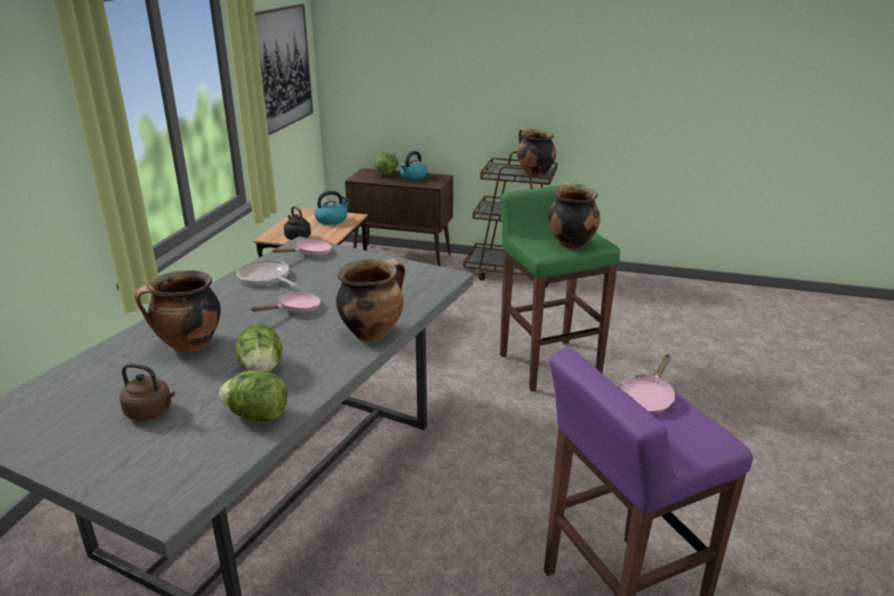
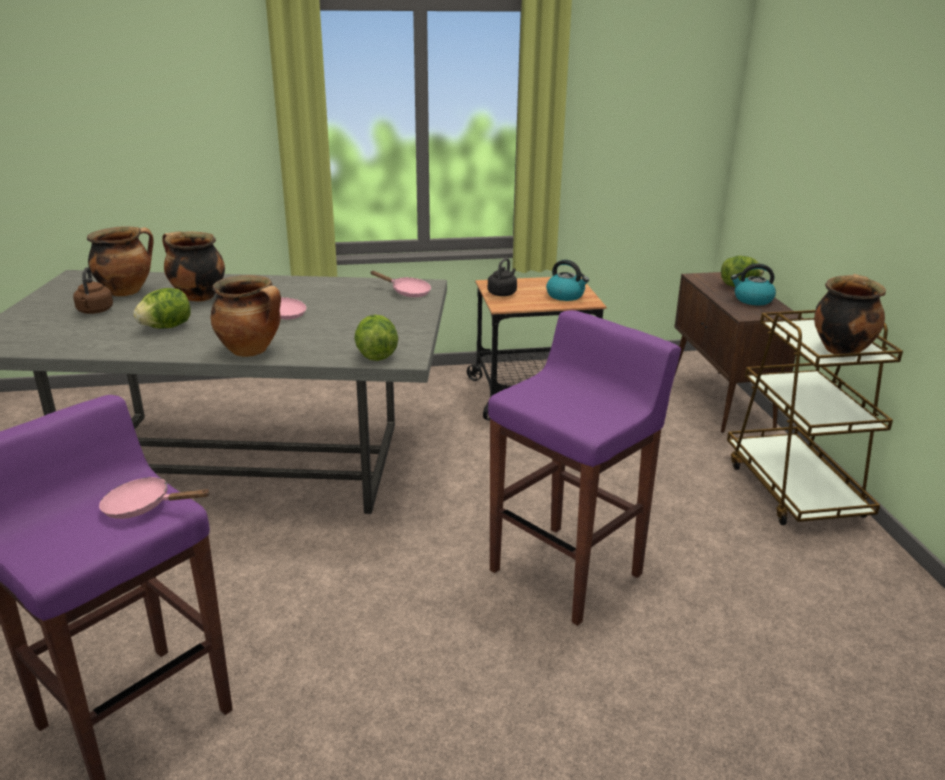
camera: 65 degrees right, 0 degrees up
(257, 416) = (93, 342): lettuce -> lettuce (376, 355)
(265, 278) = (337, 290): frying pan -> none
(279, 68) = (641, 116): picture -> none
(549, 364) = (567, 572): green stool -> purple stool
(570, 243) = (568, 406): cooking pot -> cooking pot (127, 291)

